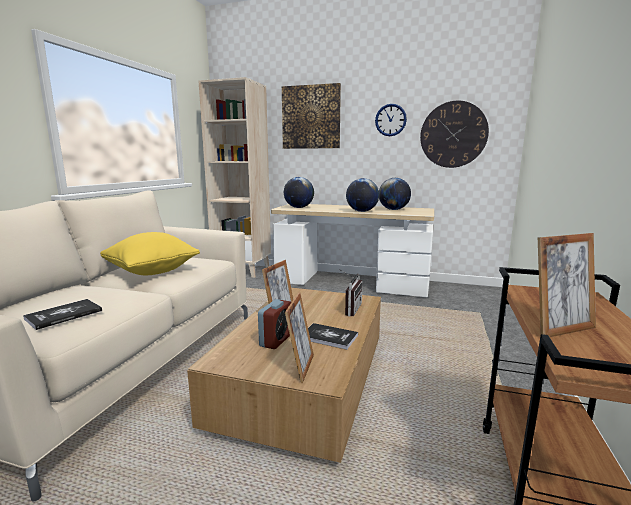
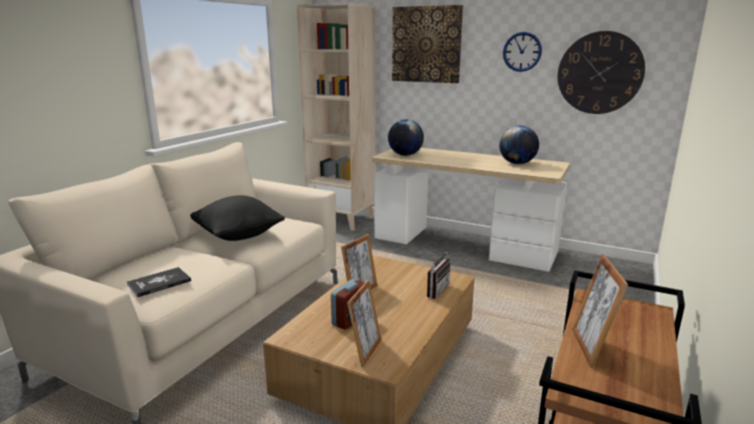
camera: 10 degrees right, 5 degrees up
(152, 271) = (238, 235): yellow pillow -> black pillow
(329, 337) = (402, 321): book -> none
(362, 211) = (476, 165): globe -> none
(560, 329) = (591, 348): picture frame -> picture frame turned 105 degrees clockwise

